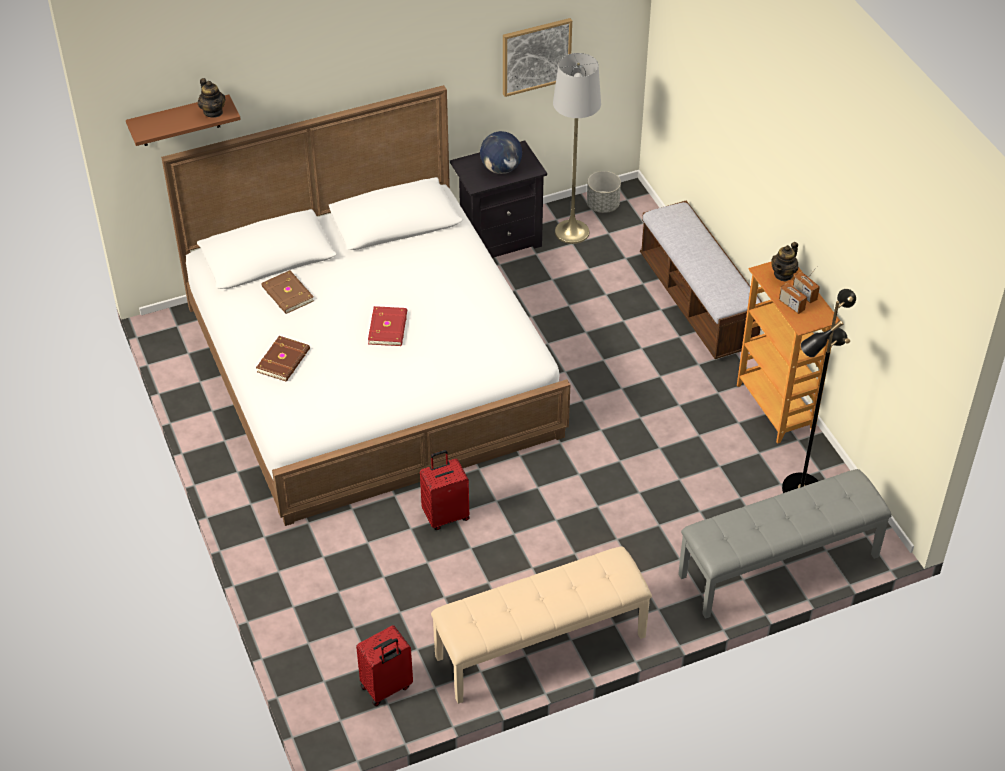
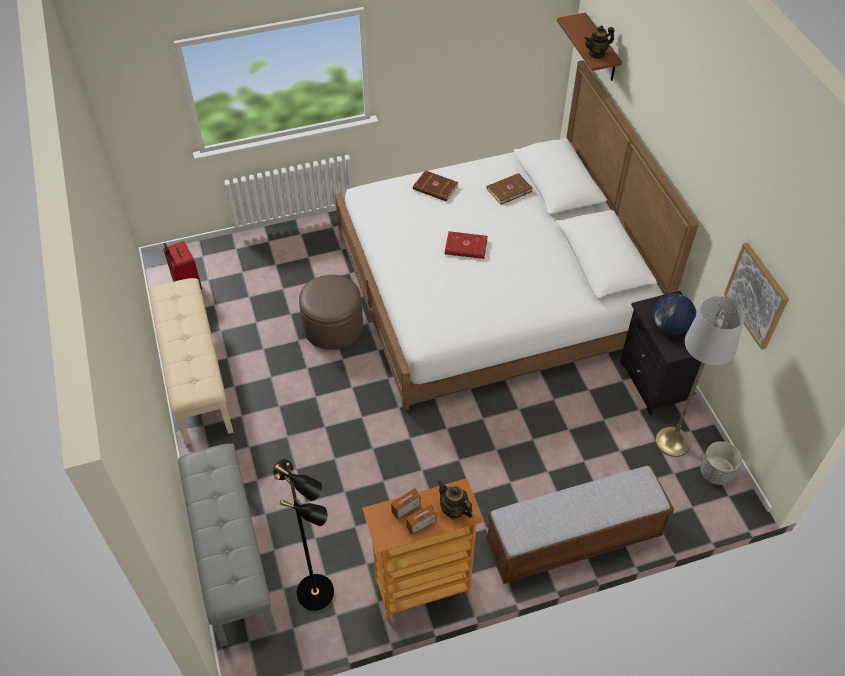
camera: 95 degrees right, 5 degrees up
(445, 515) = (333, 326): red suitcase -> brown ottoman

